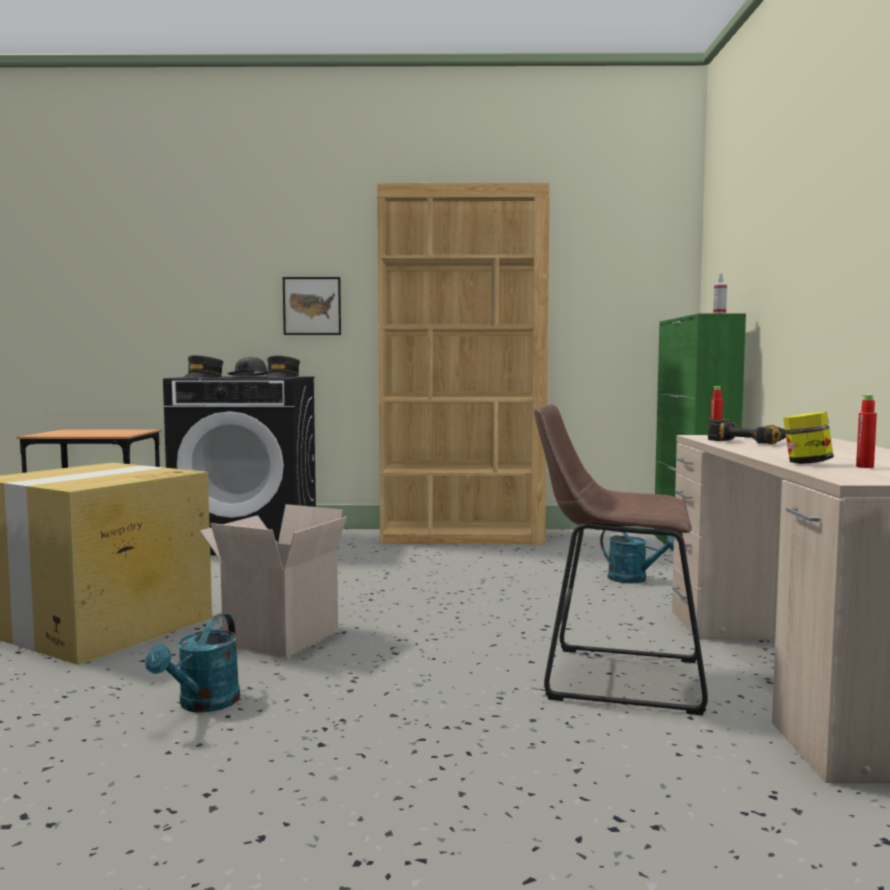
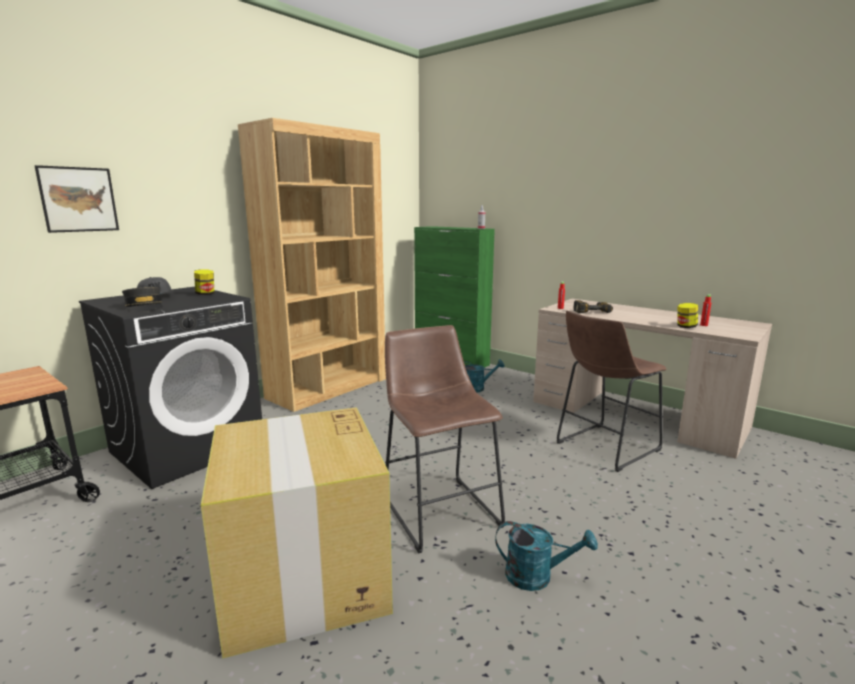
camera: 50 degrees left, 10 degrees up
(203, 705) = (537, 576): turquoise watering can -> turquoise watering can turned 45 degrees counterclockwise
(280, 636) = (438, 508): cardboard box -> brown stool
(282, 376) = (206, 294): grey cap -> jar
(312, 306) = (182, 221): picture -> picture (78, 199)

